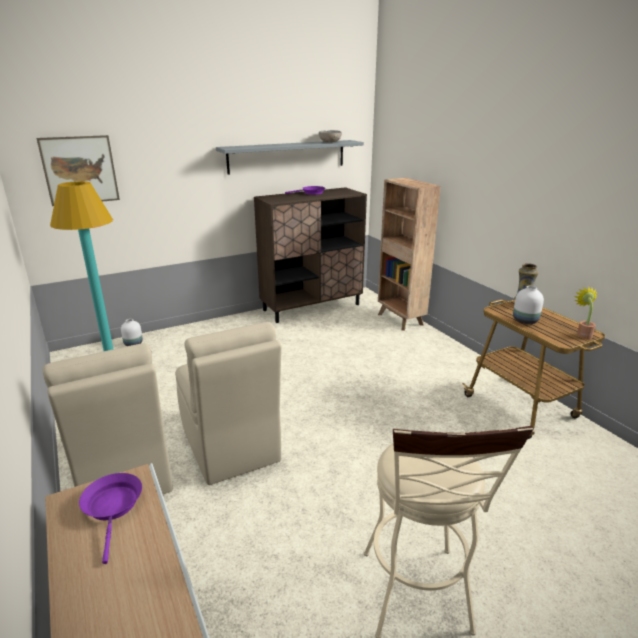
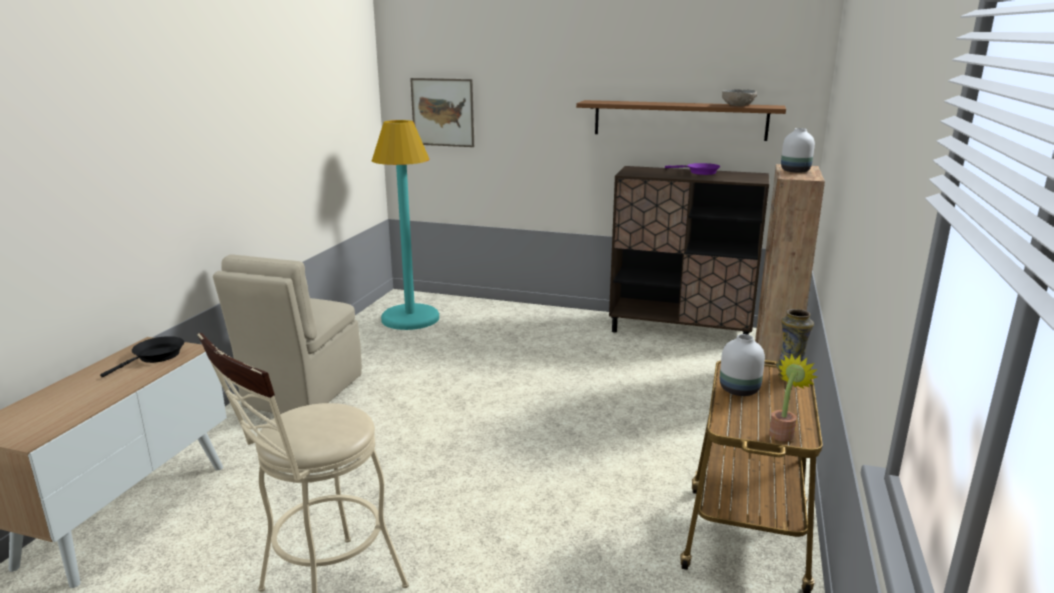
camera: 45 degrees right, 5 degrees down
(113, 507) = (155, 357): purple frying pan -> black frying pan
(133, 344) = (457, 304): white vase -> white vase (795, 171)
(230, 446) = (393, 411): beige chair -> none
(287, 156) = (679, 120): grey shelf -> brown shelf

